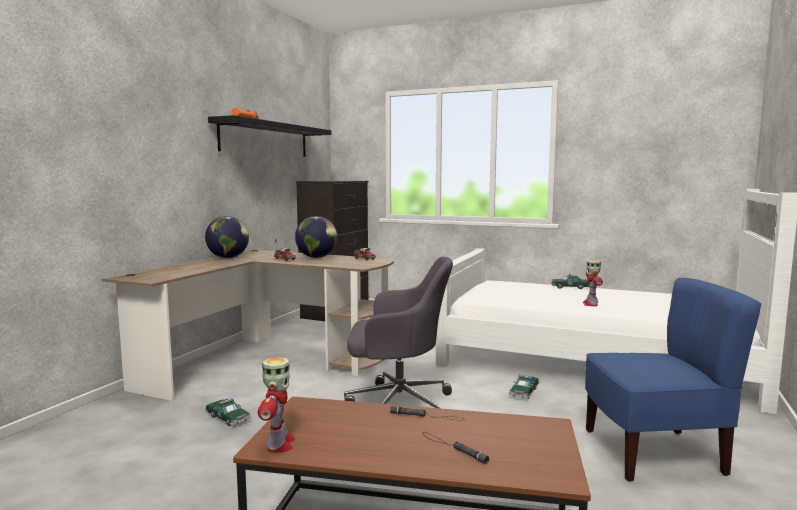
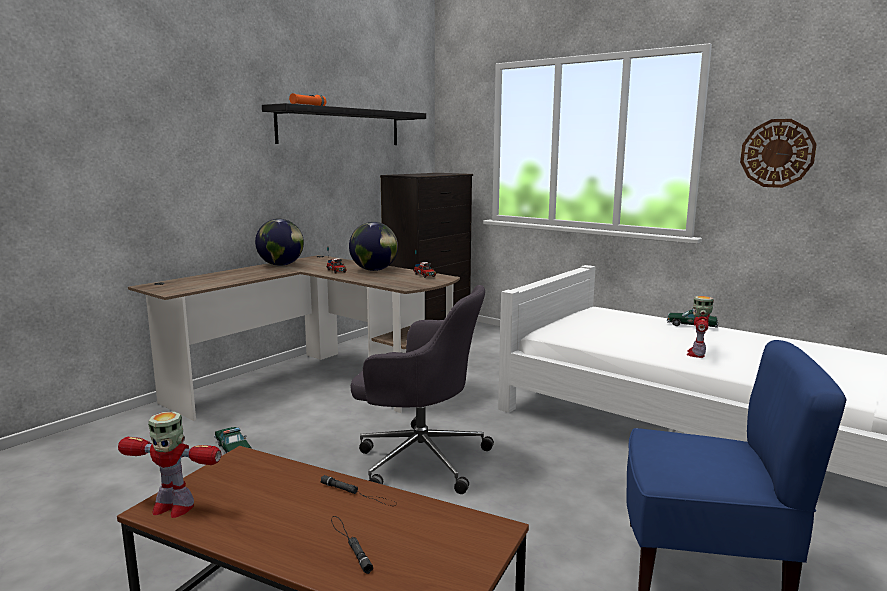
camera: 15 degrees right, 5 degrees up
(279, 444) = (172, 507): toy robot -> toy robot turned 90 degrees clockwise
(524, 392) = (584, 458): toy car -> none
(610, 159) = (777, 153): none -> wall clock

